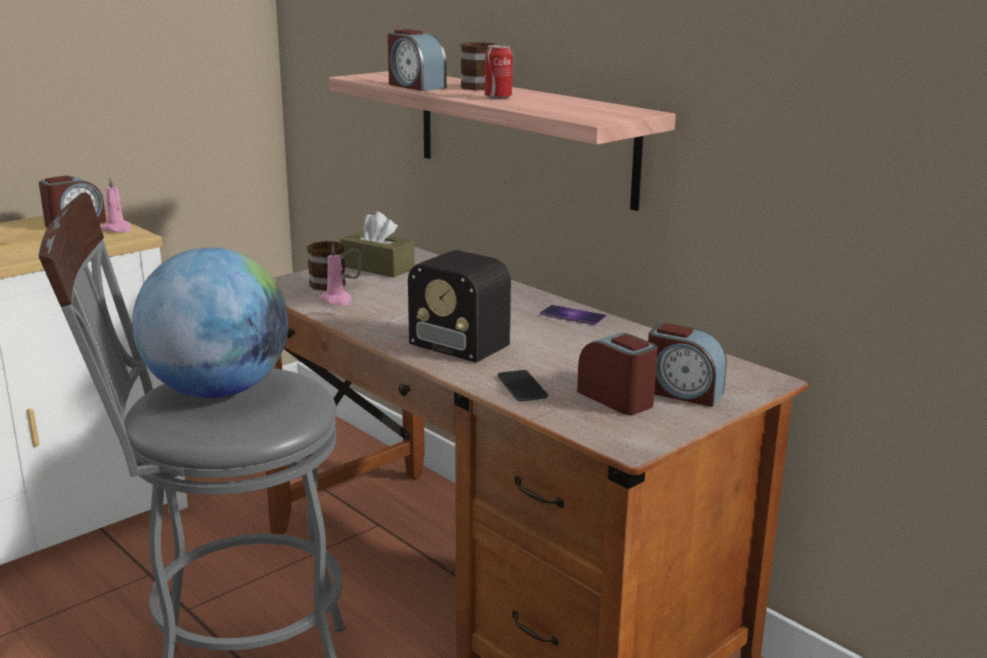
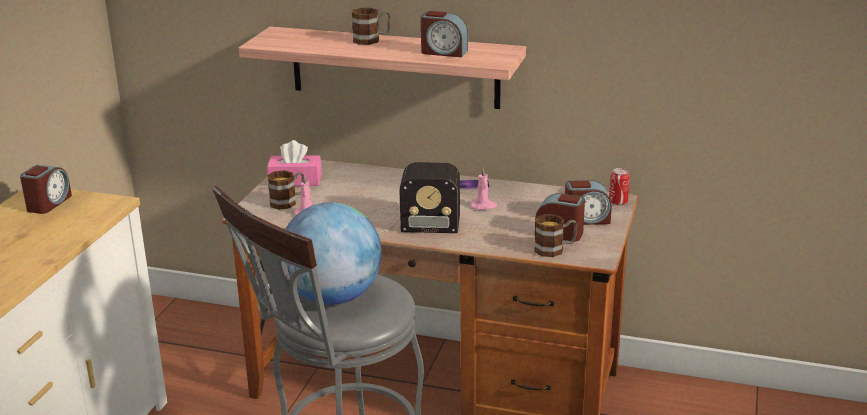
camera: 30 degrees left, 5 degrees up
(117, 229) = (93, 199): pink candle -> pink candle (483, 206)
(377, 267) = (295, 180): brown tissue box -> pink tissue box
(415, 86) = (323, 47): alarm clock -> alarm clock (443, 52)
(498, 97) = (400, 50): can -> can (618, 202)
(522, 387) = (502, 241): phone -> none
(581, 416) = (555, 249): none -> mug

